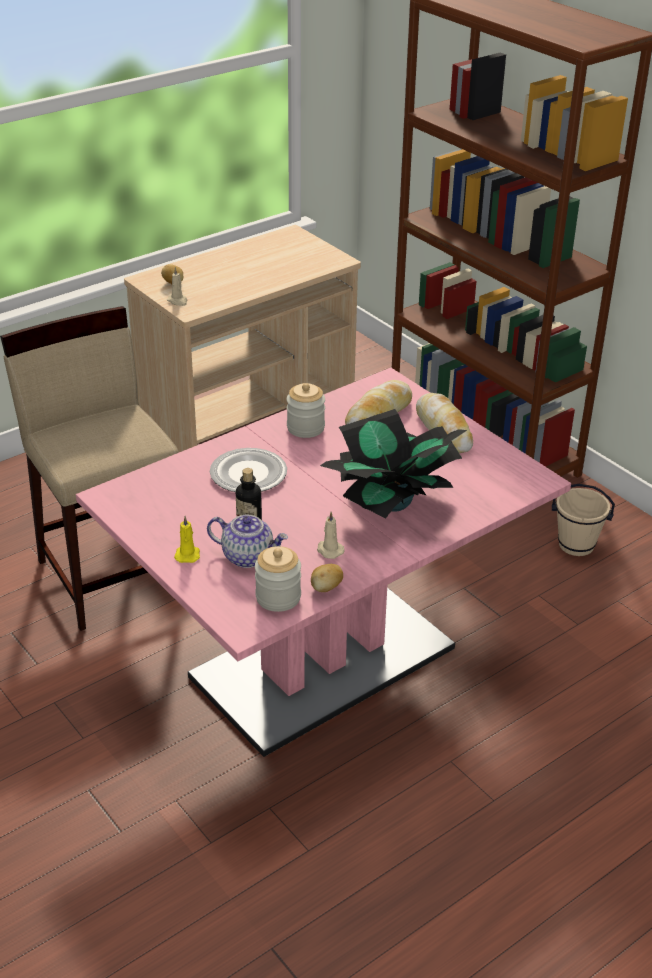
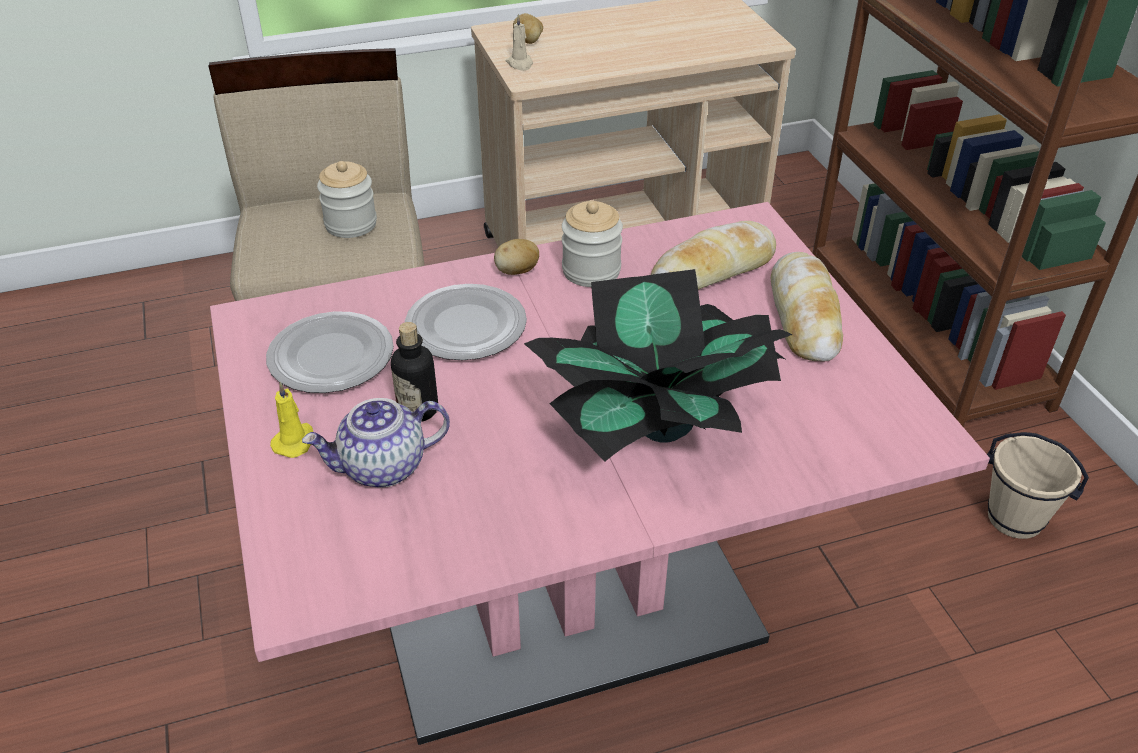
camera: 20 degrees right, 5 degrees up
(177, 507) = (331, 357): none -> plate
(248, 556) = (383, 467): teapot -> teapot turned 120 degrees clockwise
(278, 597) = (383, 557): jar -> jar (351, 224)
(326, 588) = (470, 560): potato -> potato (517, 271)
(329, 550) = (514, 488): beige candle -> none

